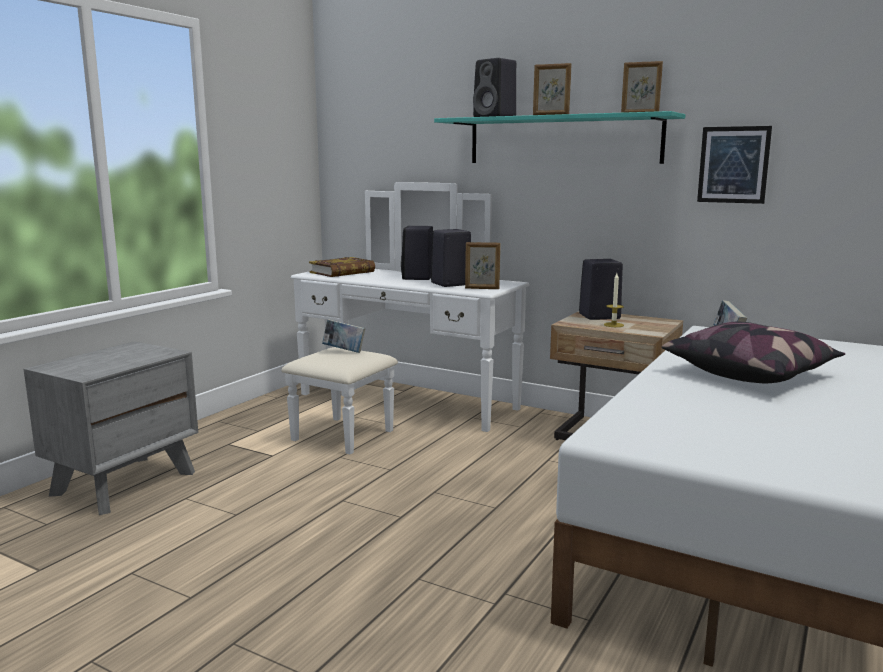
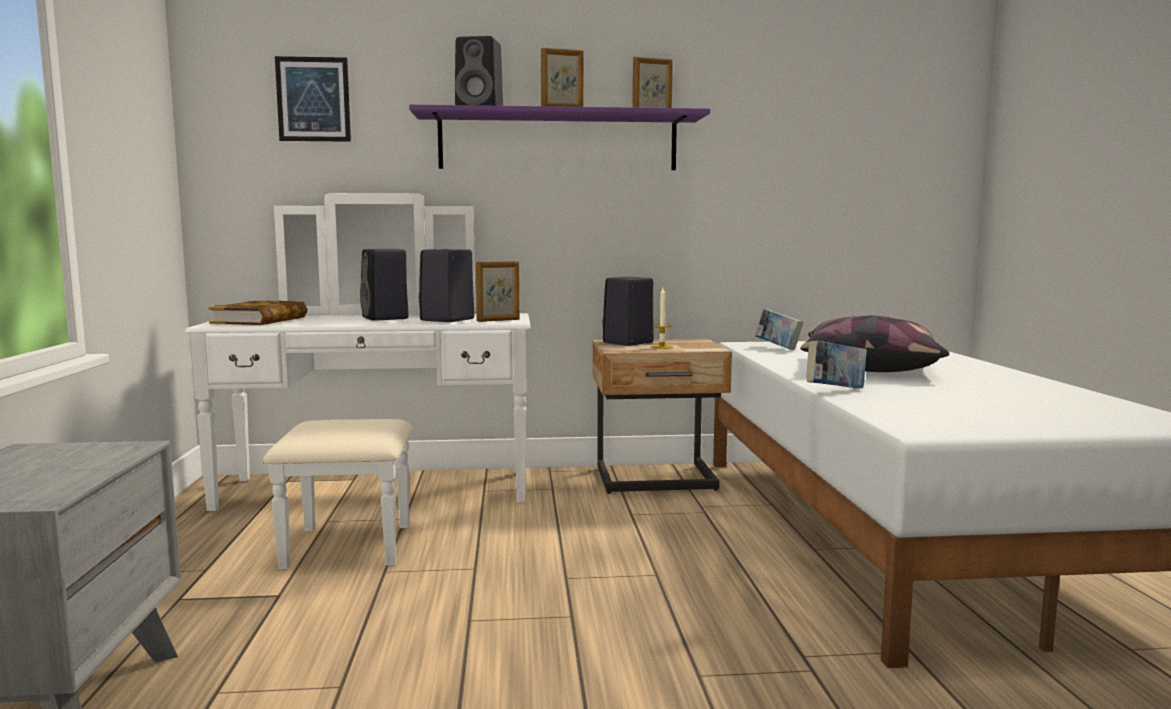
camera: 35 degrees left, 5 degrees down
(344, 351) = (339, 422): book -> book (835, 390)
(562, 140) = (558, 142): turquoise shelf -> purple shelf
(733, 165) = (745, 171): picture -> picture (313, 99)

